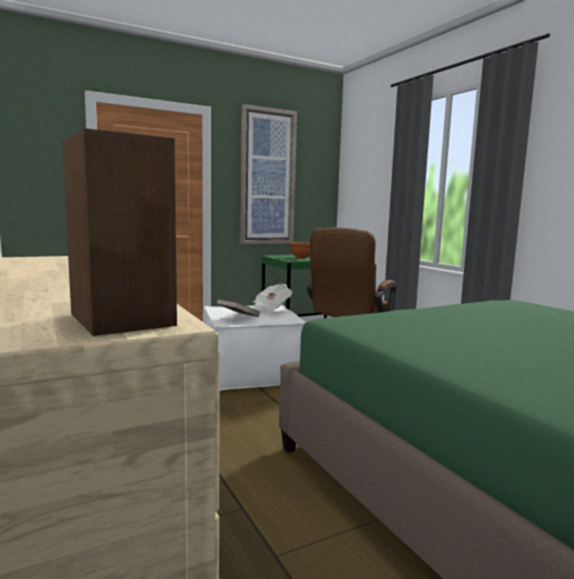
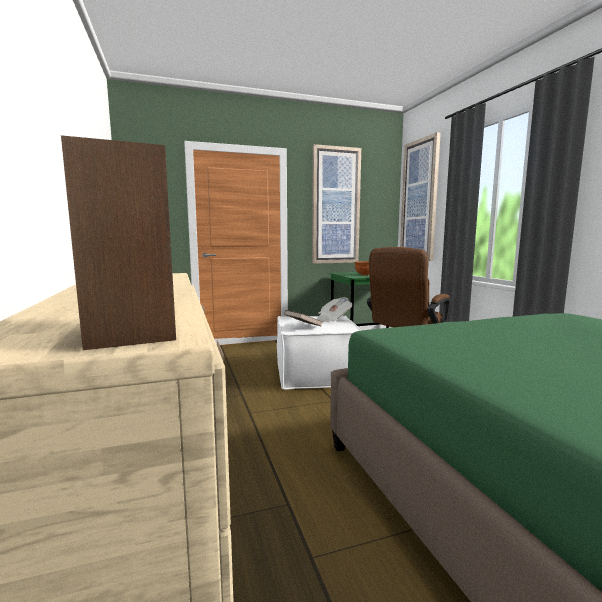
camera: 10 degrees right, 0 degrees up
(362, 175) = (420, 200): none -> picture

